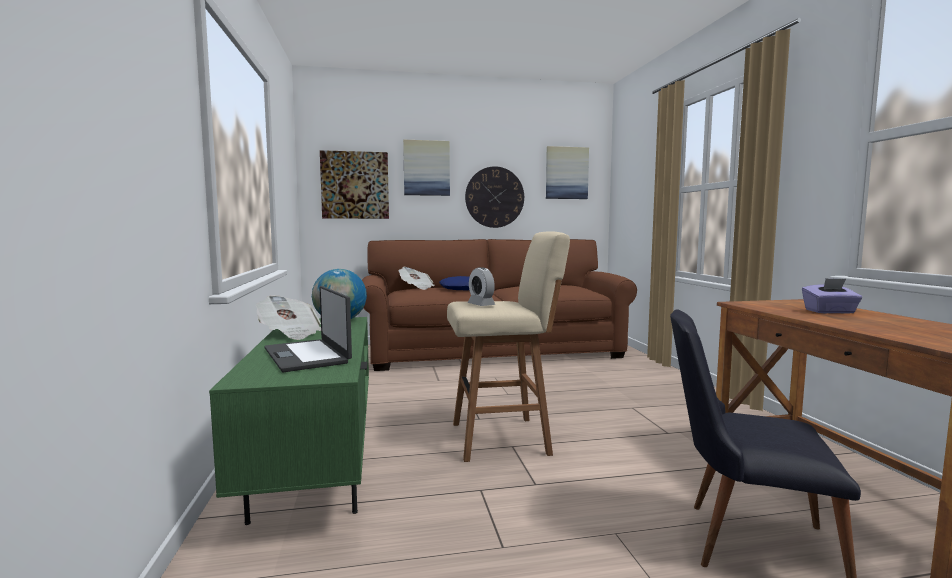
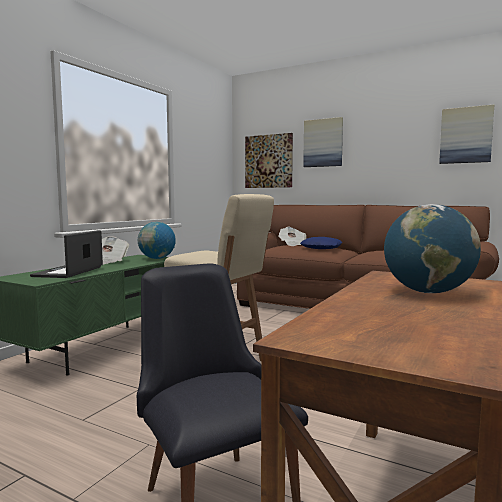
camera: 40 degrees right, 0 degrees up
(481, 305) = (199, 253): alarm clock -> none
(494, 197) = (384, 165): wall clock -> none
(830, 312) = (427, 292): purple tissue box -> globe

